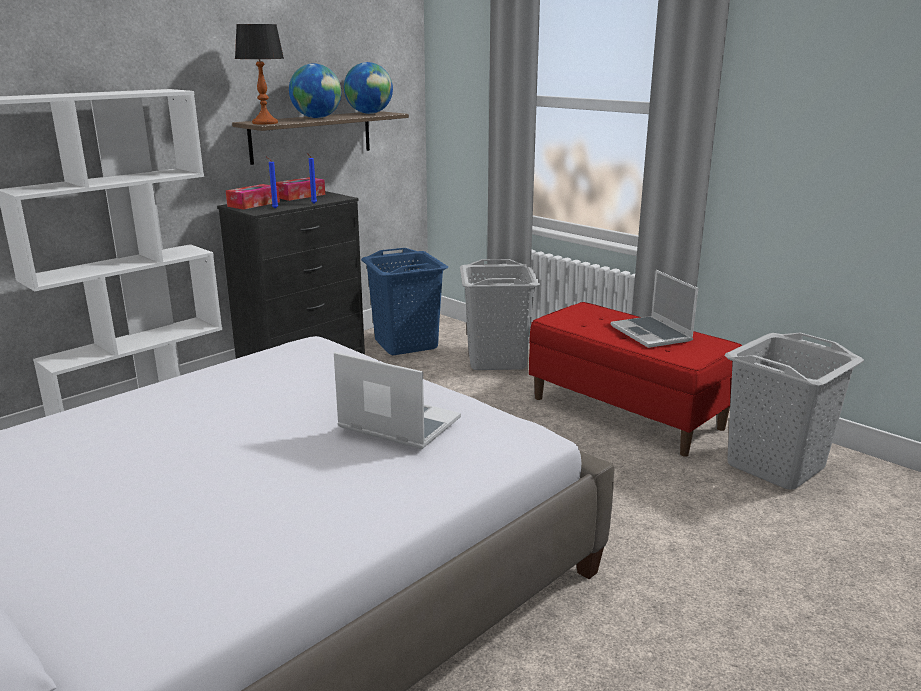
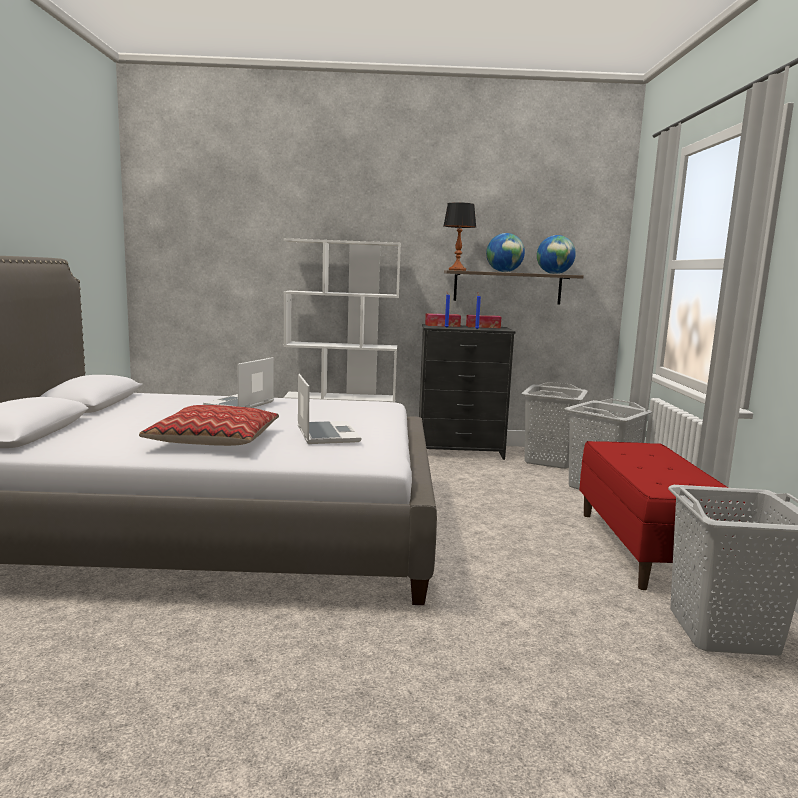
camera: 45 degrees right, 10 degrees down
(292, 500) = (214, 440): none -> pillow
(406, 344) = (549, 461): blue laundry basket -> grey laundry basket
(652, 334) = (669, 471): laptop -> laptop (240, 404)

